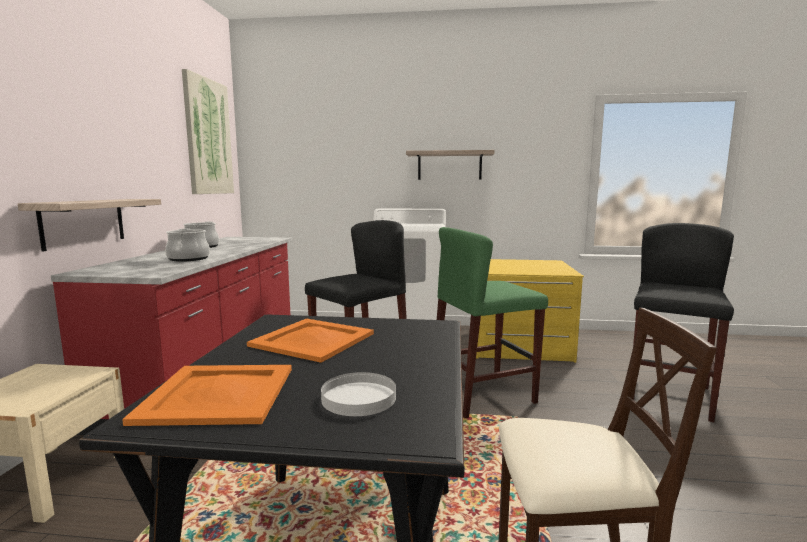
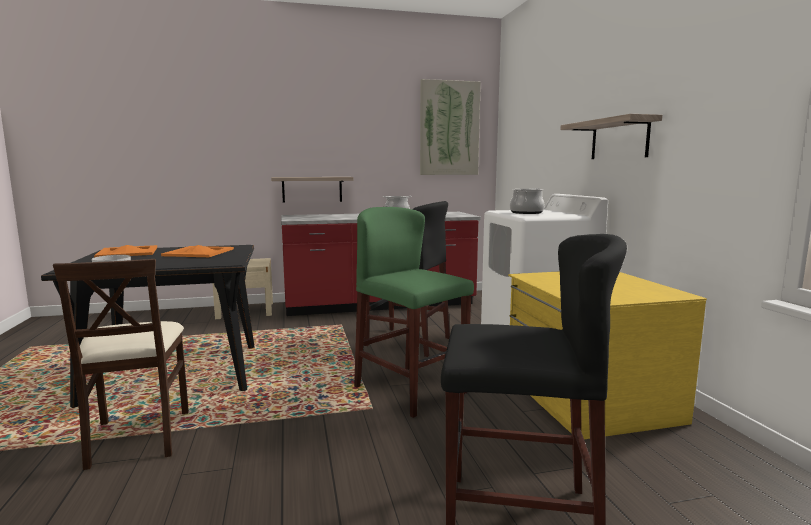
camera: 70 degrees right, 0 degrees up
(188, 259) = (344, 217): cooking pot -> cooking pot (526, 212)

